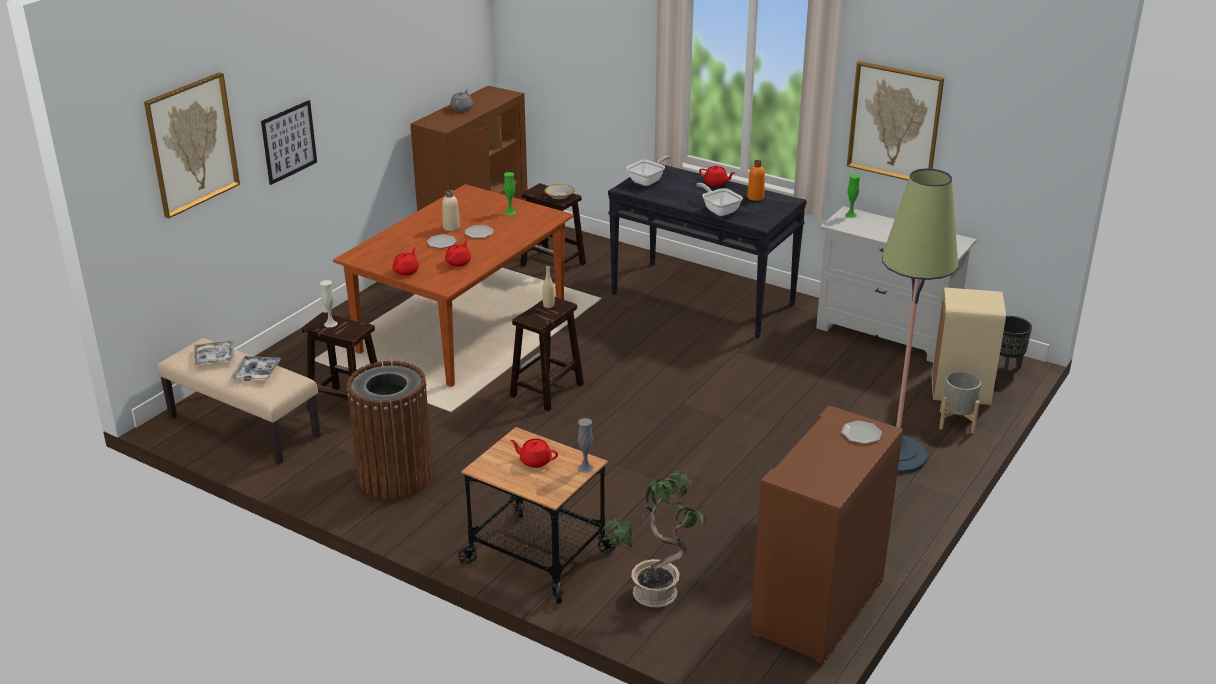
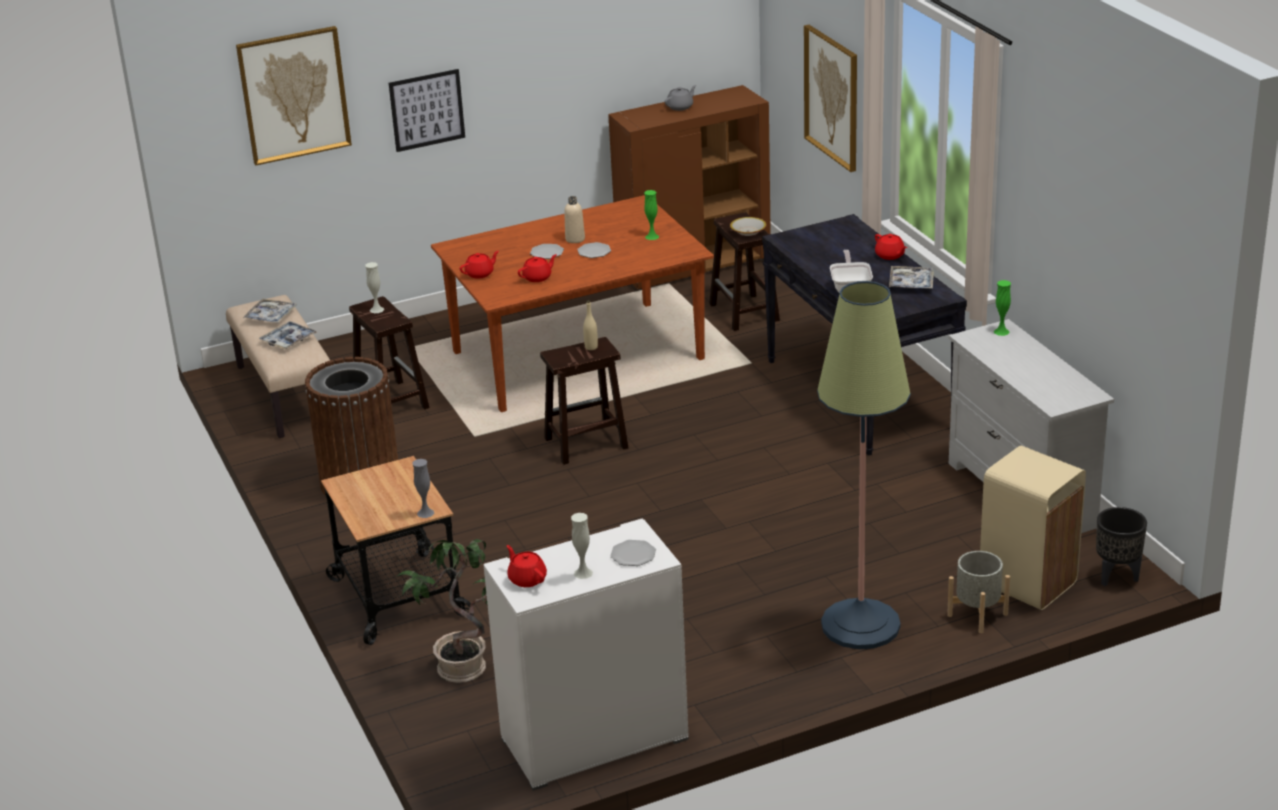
camera: 35 degrees right, 0 degrees up
(535, 461) = (391, 492): red teapot -> red teapot (527, 579)
(648, 181) = (819, 235): frying pan -> none
(755, 197) = (911, 283): orange bottle -> tray
(819, 608) = (594, 740): brown cabinet -> white cabinet
(845, 460) = (583, 573): none -> white vase
(894, 122) = (1054, 226): picture -> picture (832, 97)

